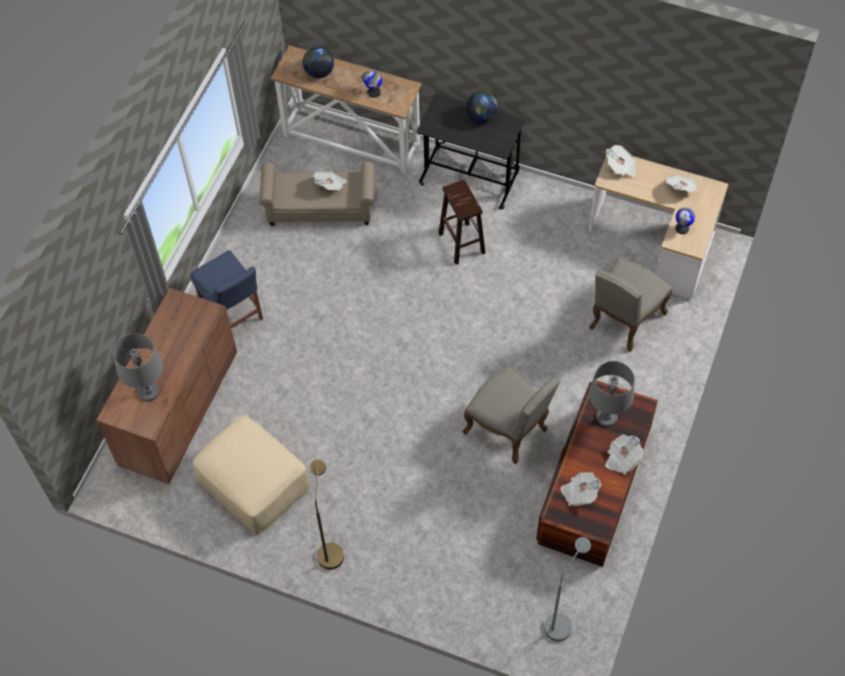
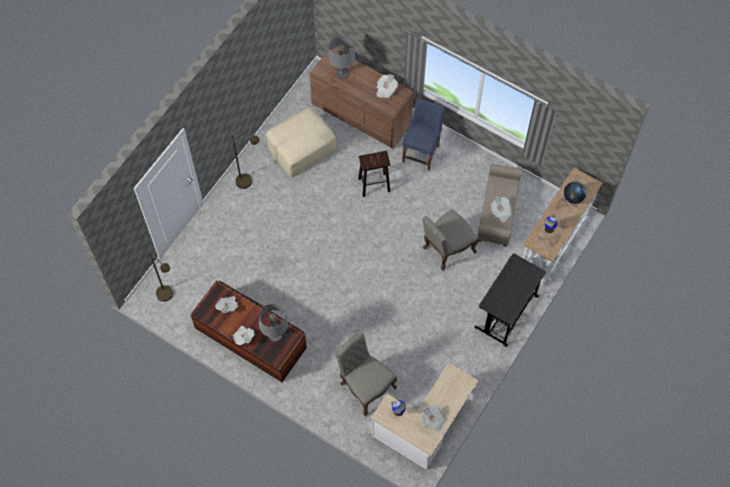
camera: 100 degrees right, 5 degrees up
(234, 316) = (422, 152): blue chair -> blue chair turned 135 degrees clockwise
(461, 242) = (451, 296): brown stool -> brown stool (374, 184)
(481, 117) = (518, 297): globe -> none
(508, 430) = (300, 295): grey chair -> grey chair (446, 249)
(561, 620) = (168, 296): grey floor lamp -> brown floor lamp
(621, 167) = (460, 384): newspaper -> newspaper (385, 90)

